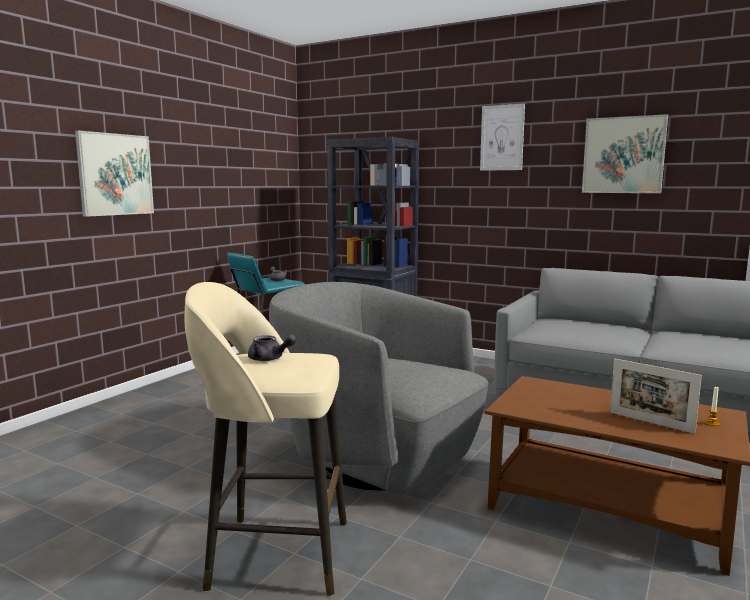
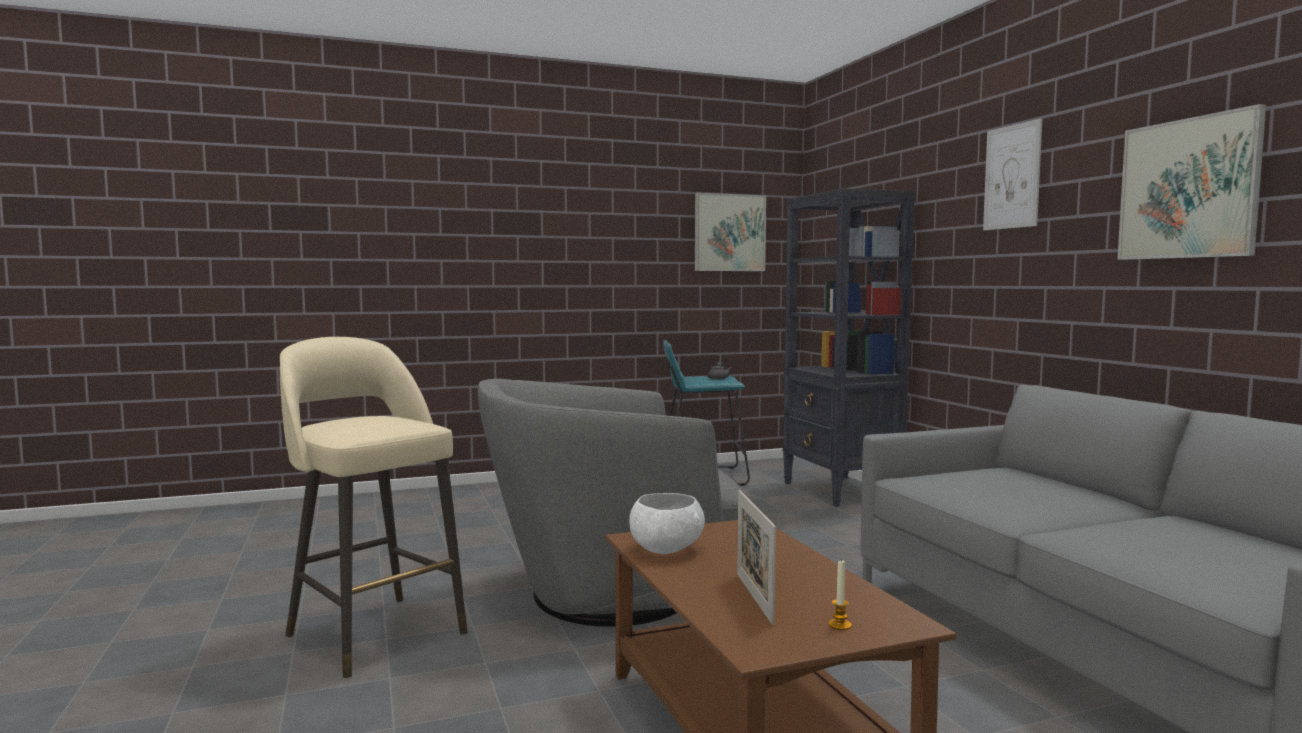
camera: 40 degrees right, 5 degrees down
(115, 174) = (524, 248): picture -> picture (729, 233)
(270, 359) = (374, 419): grey teapot -> none
(377, 458) = (609, 593): grey armchair -> grey armchair turned 90 degrees counterclockwise
(542, 409) = (667, 549): none -> white bowl

